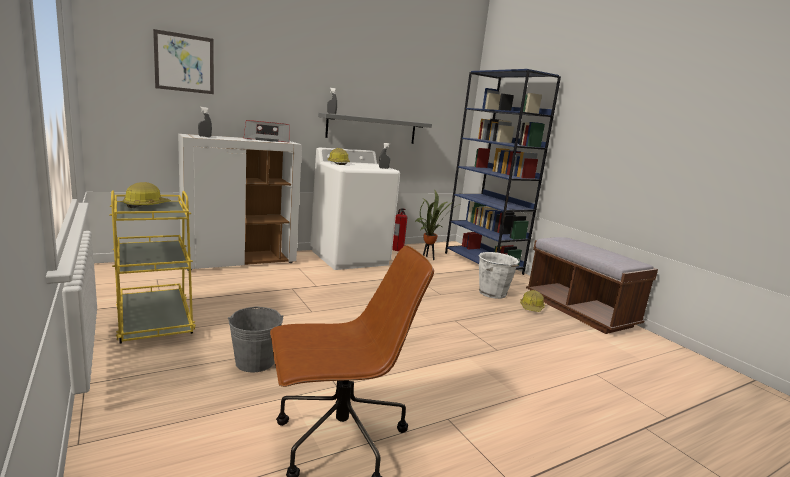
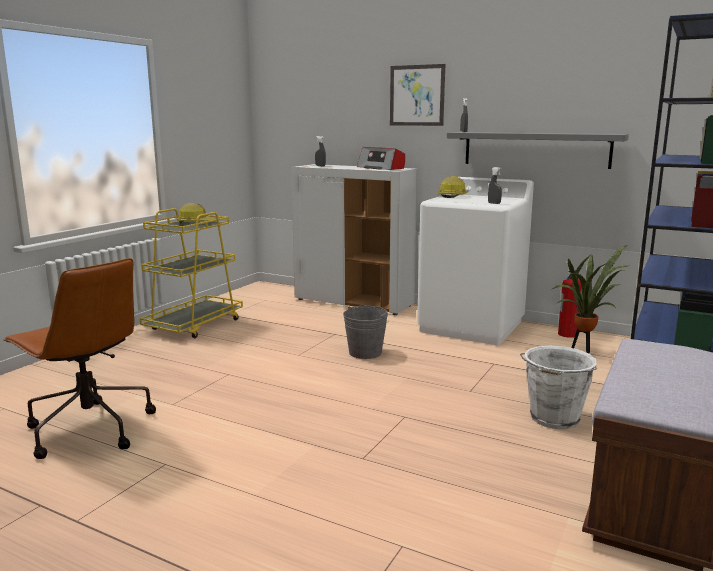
camera: 60 degrees right, 0 degrees up
(184, 63) = (322, 94): picture -> picture (417, 95)
(255, 362) = (176, 368): grey bucket -> grey bucket (365, 352)
(531, 308) = (564, 456): hard hat -> none

